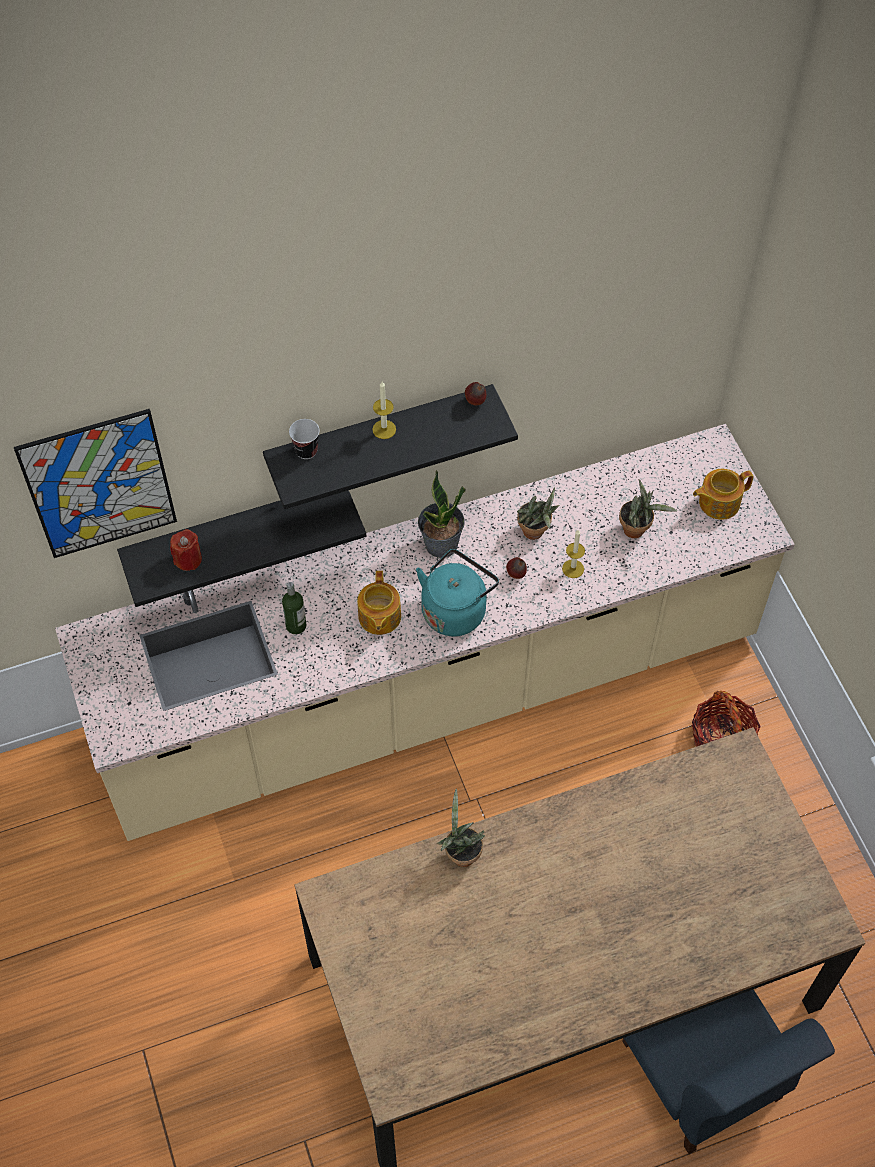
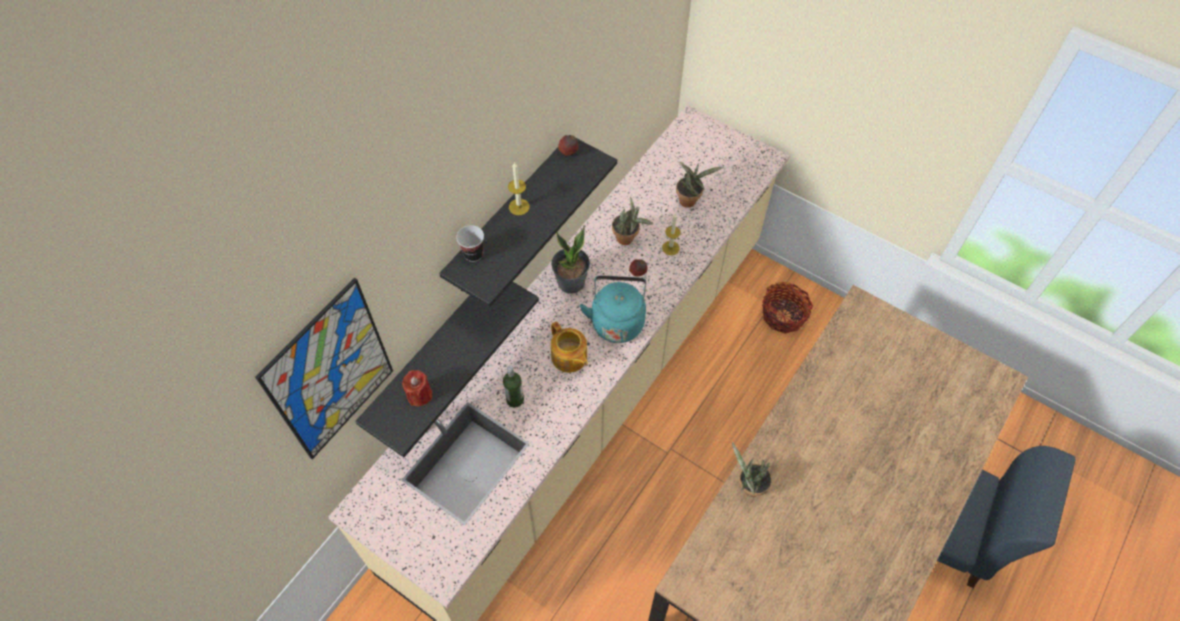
camera: 35 degrees left, 0 degrees up
(718, 502) = (724, 155): teapot -> none

